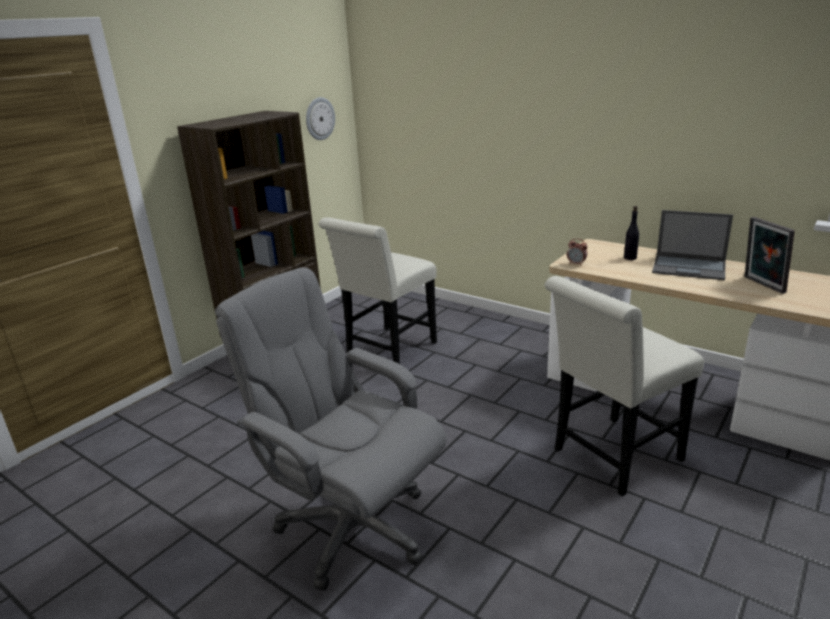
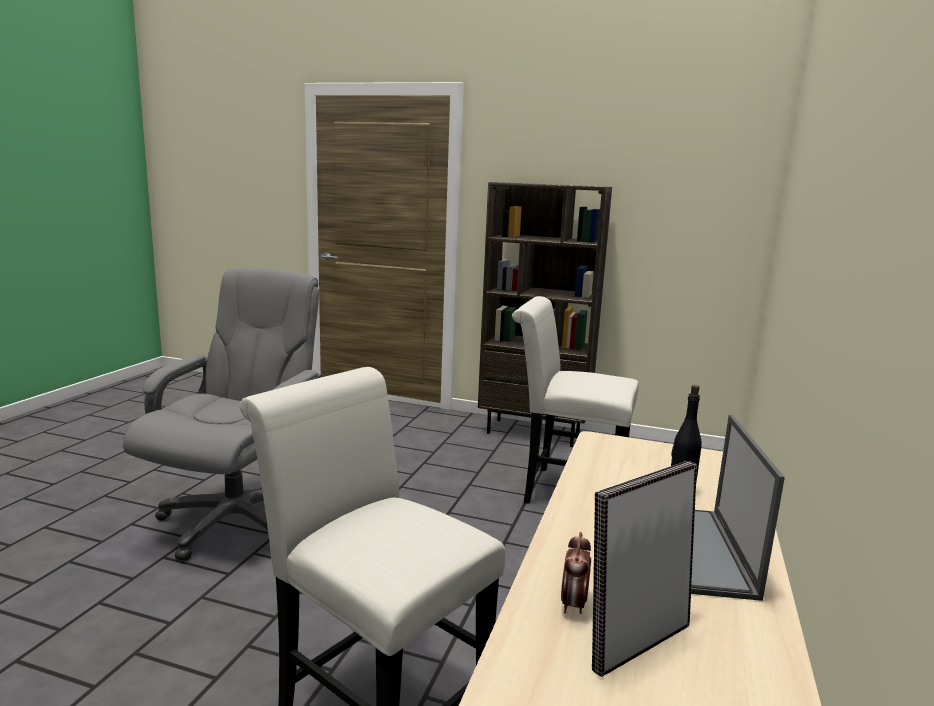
camera: 70 degrees right, 10 degrees down
(319, 118) = (703, 213): wall clock -> none
(576, 264) = (606, 447): alarm clock -> alarm clock (573, 604)

